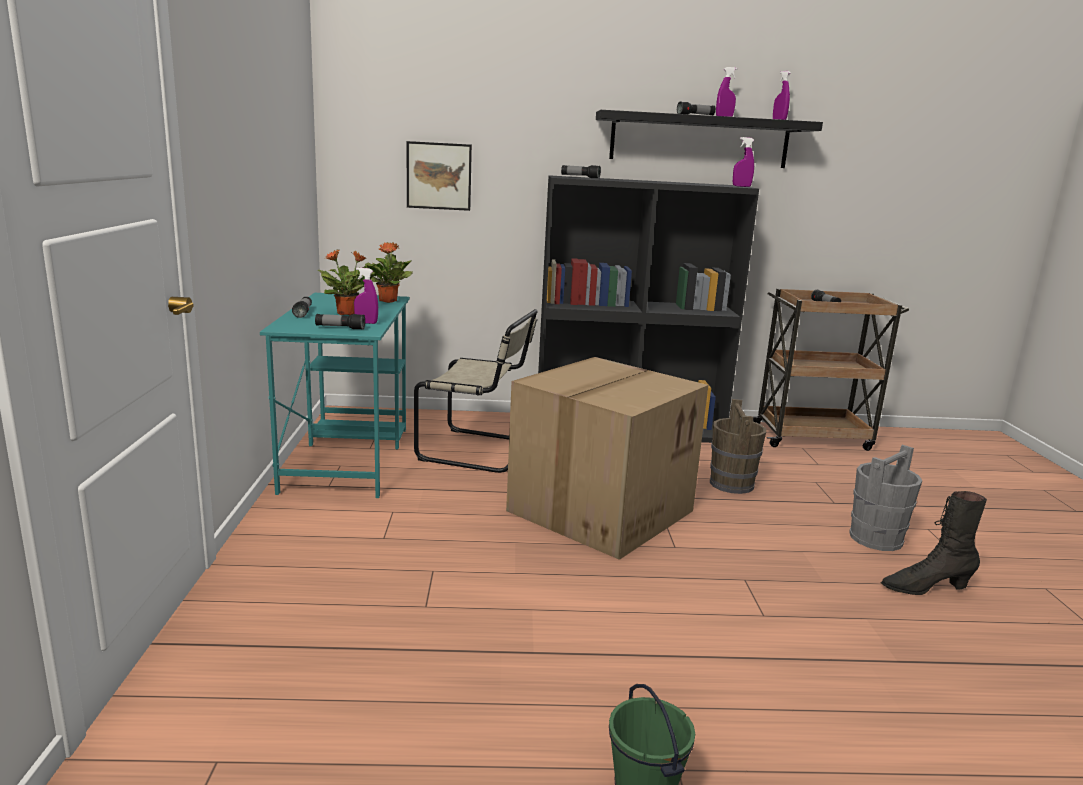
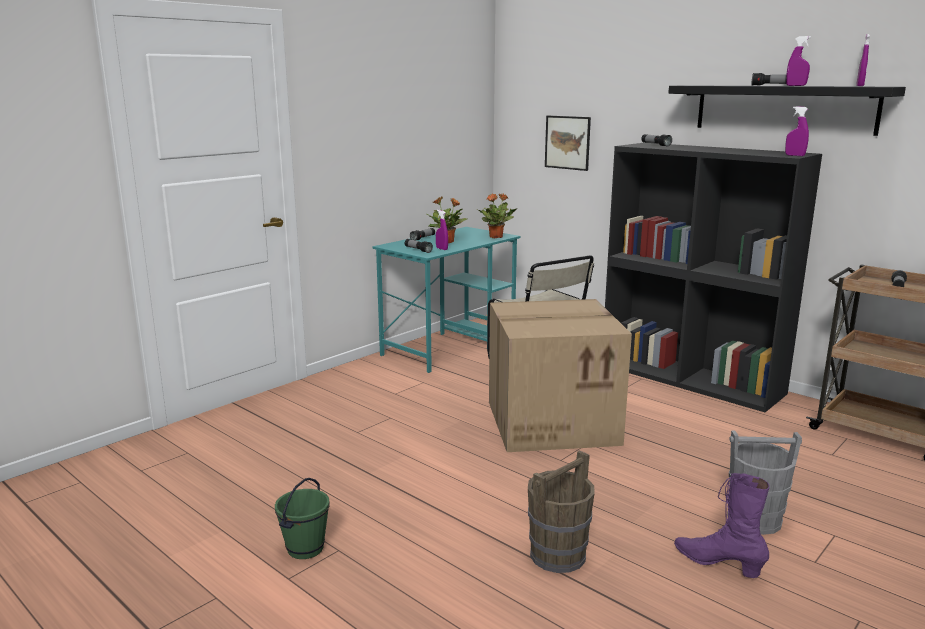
camera: 45 degrees right, 0 degrees up
(731, 484) = (700, 440): brown bucket -> brown bucket (558, 555)
(925, 588) = (718, 563): black boot -> purple boot

